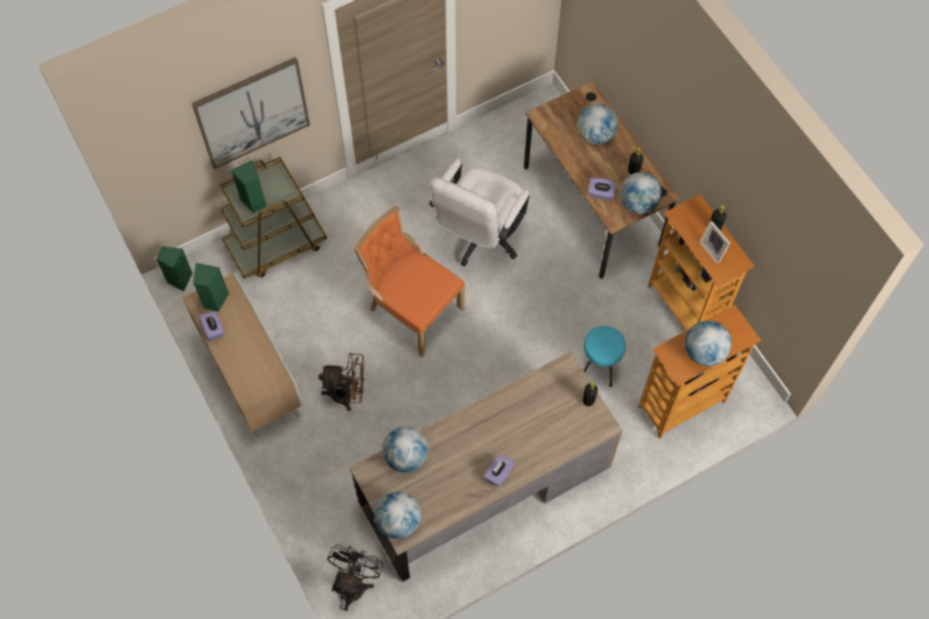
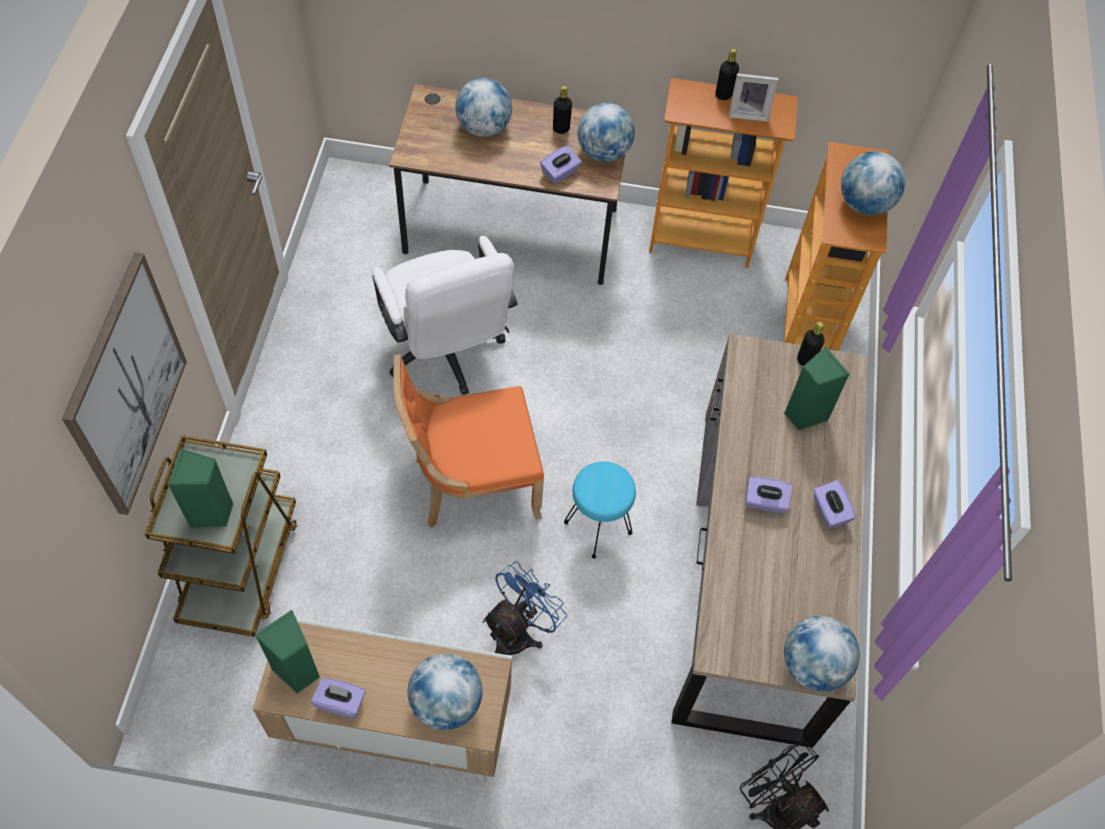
camera: 55 degrees left, 5 degrees down
(179, 279) = (170, 720): green speaker -> green speaker (804, 414)
(347, 394) = (518, 632): brown fan -> blue fan
(406, 457) = (730, 594): globe -> globe (446, 703)
(476, 438) = (765, 502): none -> purple tissue box
(599, 367) = (704, 360): turquoise stool -> turquoise stool (597, 526)

